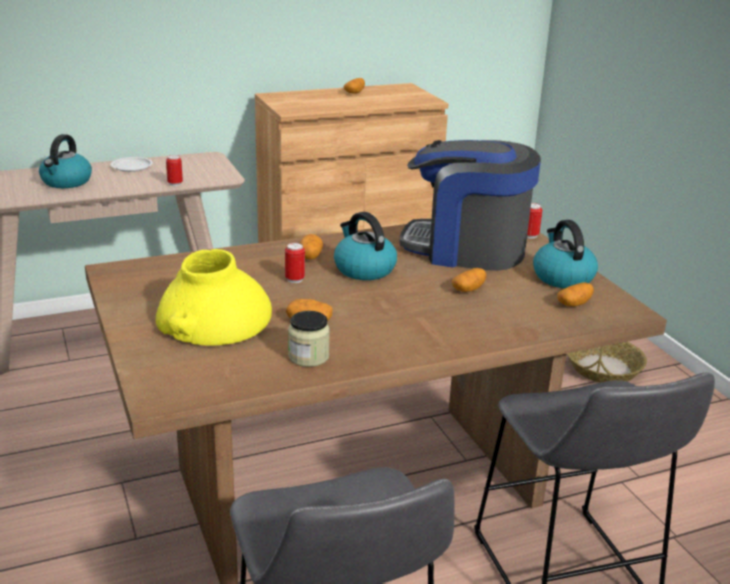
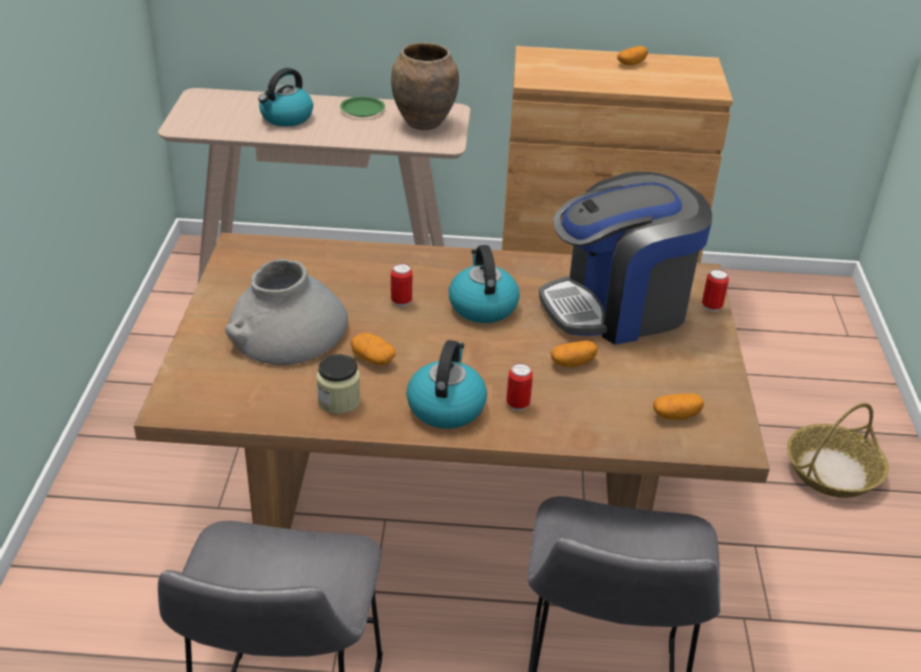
camera: 25 degrees right, 10 degrees up
(131, 167) = (362, 110): white plate -> green plate
(175, 184) = (388, 142): can -> can (517, 404)
(194, 168) = (423, 123): none -> brown vase
(213, 319) = (287, 329): yellow vase -> grey vase
(310, 256) = (441, 274): potato -> none
(466, 249) = (618, 307): coffee machine -> coffee machine turned 60 degrees counterclockwise
(562, 277) = (696, 375): kettle -> kettle (446, 406)

